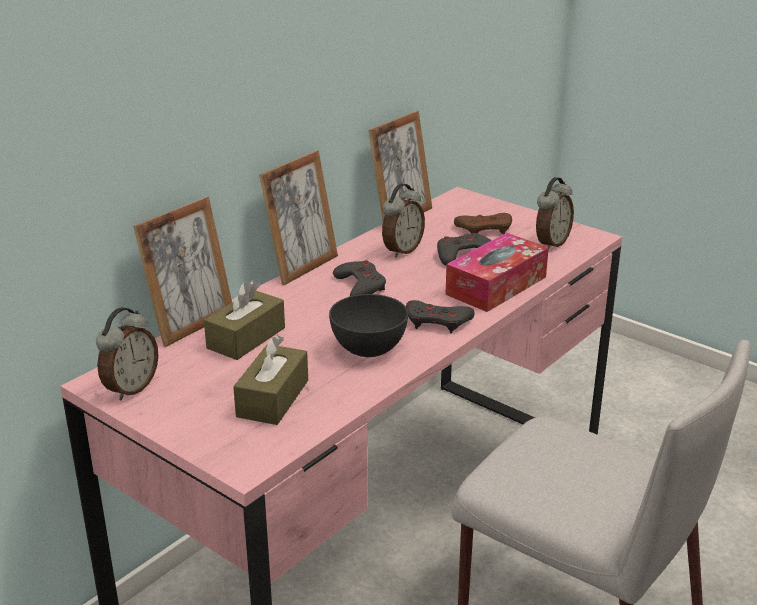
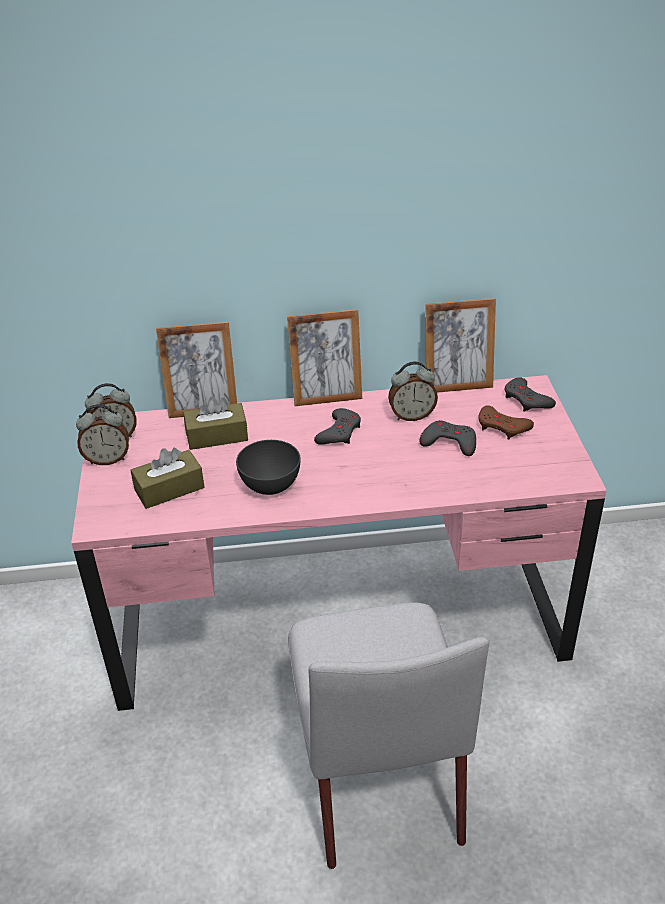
camera: 45 degrees right, 10 degrees up
(437, 321) = (343, 489): grey game controller -> grey game controller (527, 400)
(496, 285) = (429, 482): tissue box -> none
(551, 243) = (533, 466): alarm clock -> alarm clock (107, 459)

